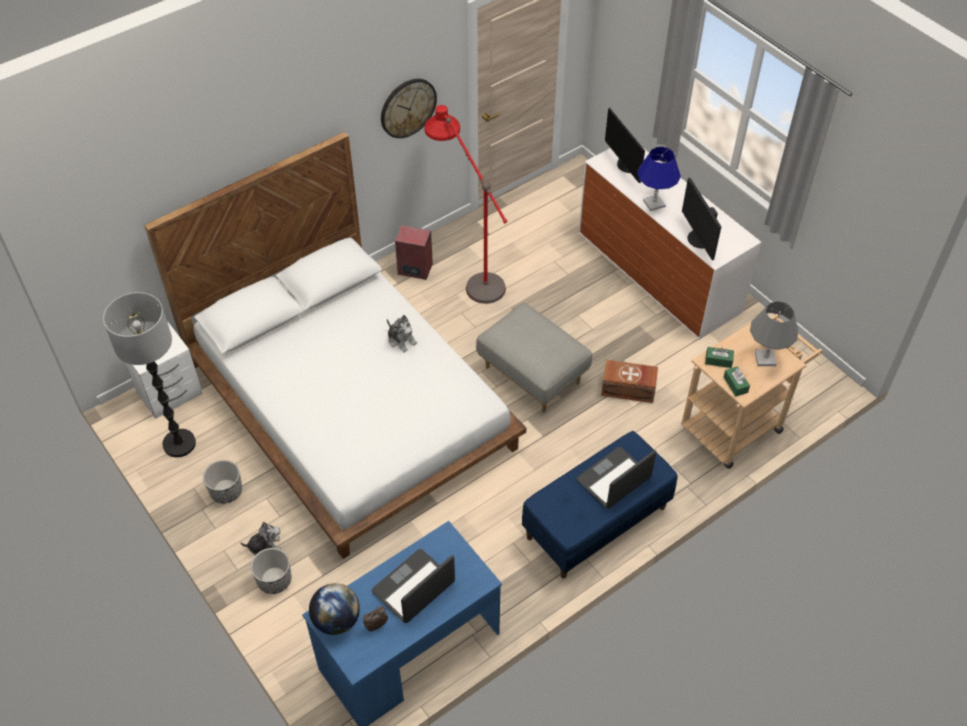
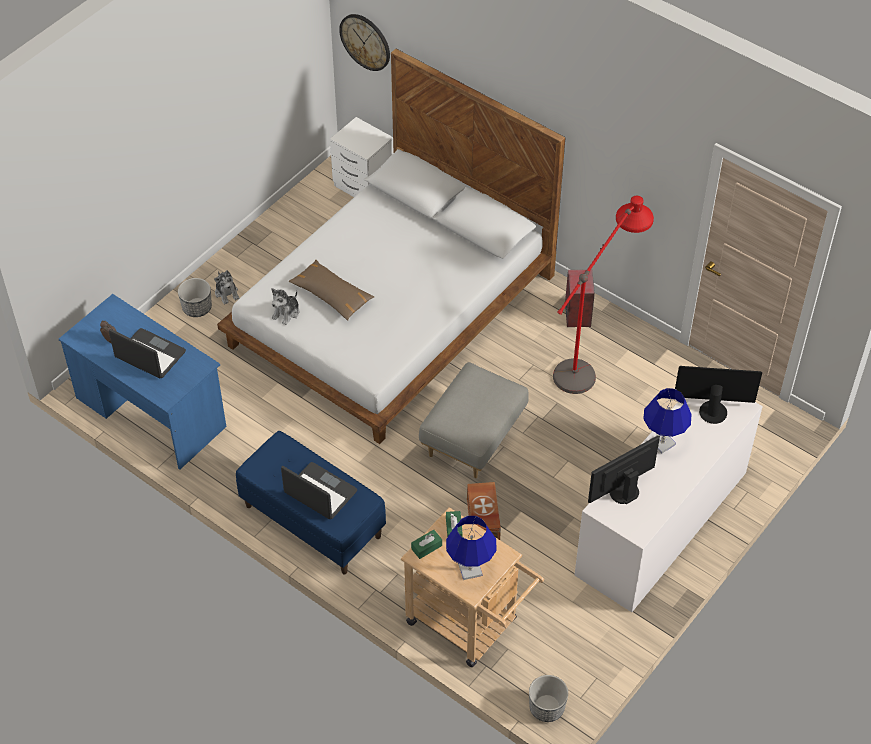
camera: 75 degrees right, 0 degrees up
(179, 444) = (313, 208): floor lamp -> none
(226, 491) = (274, 252): planter -> planter (546, 707)
(336, 620) = (111, 315): globe -> none
(366, 417) = (332, 295): none -> brown pillow
(401, 340) = (428, 298): plush toy -> plush toy (286, 313)
(408, 107) = (634, 178): wall clock -> wall clock (365, 41)
(626, 165) = (712, 410): monitor -> monitor turned 45 degrees clockwise
(765, 358) = (470, 570): grey table lamp -> blue table lamp

